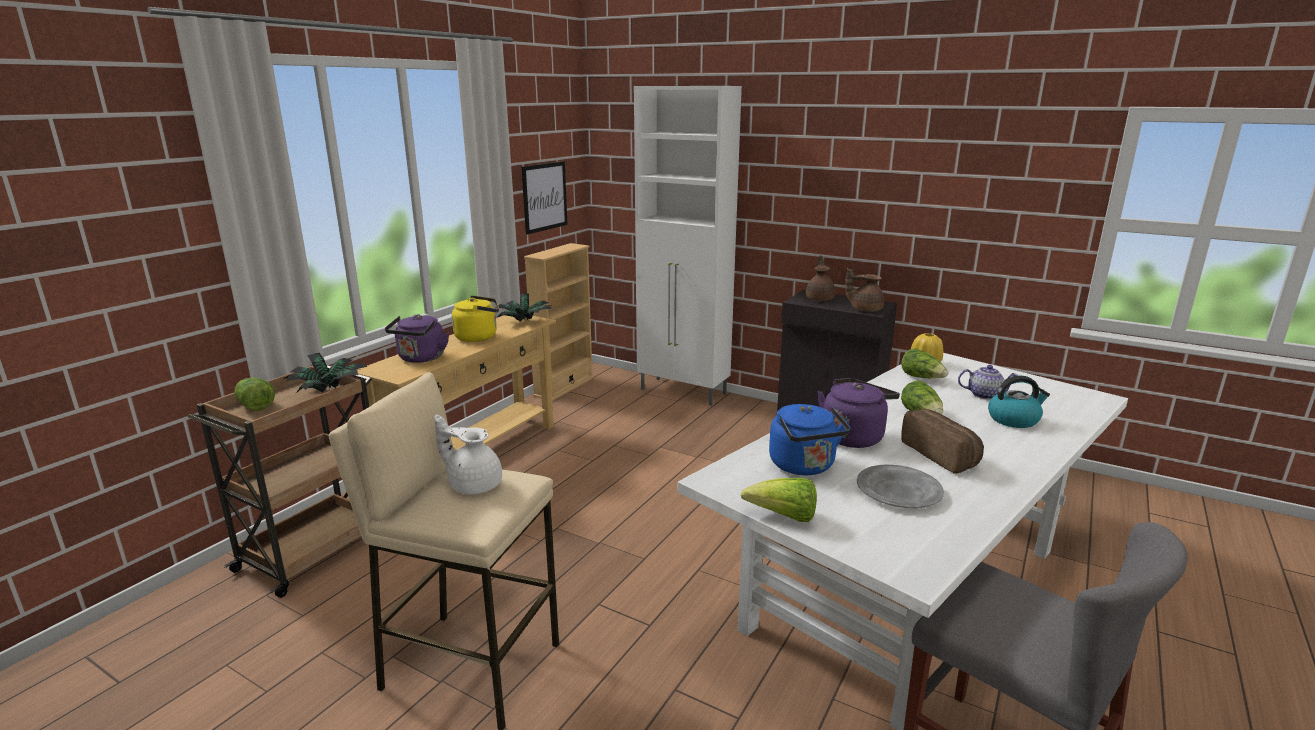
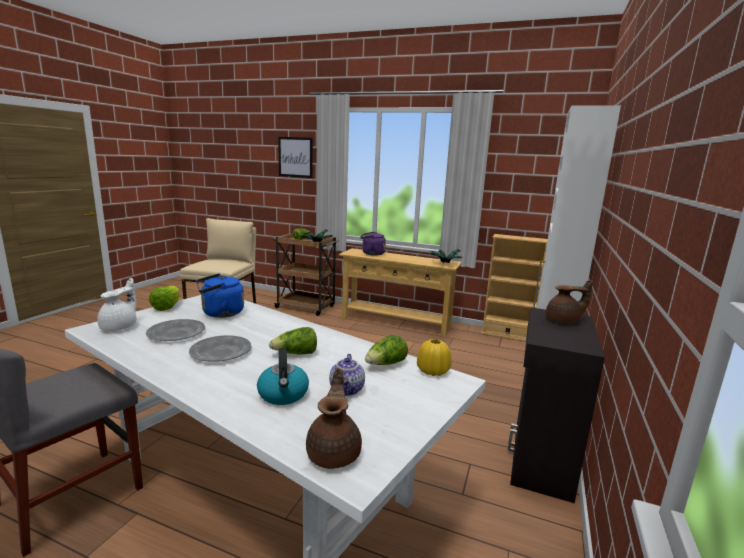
camera: 80 degrees right, 5 degrees down
(473, 484) = (223, 263): white teapot -> white teapot (120, 327)
(479, 337) = (410, 259): yellow kettle -> none
(544, 197) = (530, 200): picture -> picture (295, 157)
(853, 436) = (259, 328): purple kettle -> none
(864, 309) = (548, 337): brown teapot -> brown teapot (335, 452)
(941, 455) = (220, 352): bread -> grey plate

